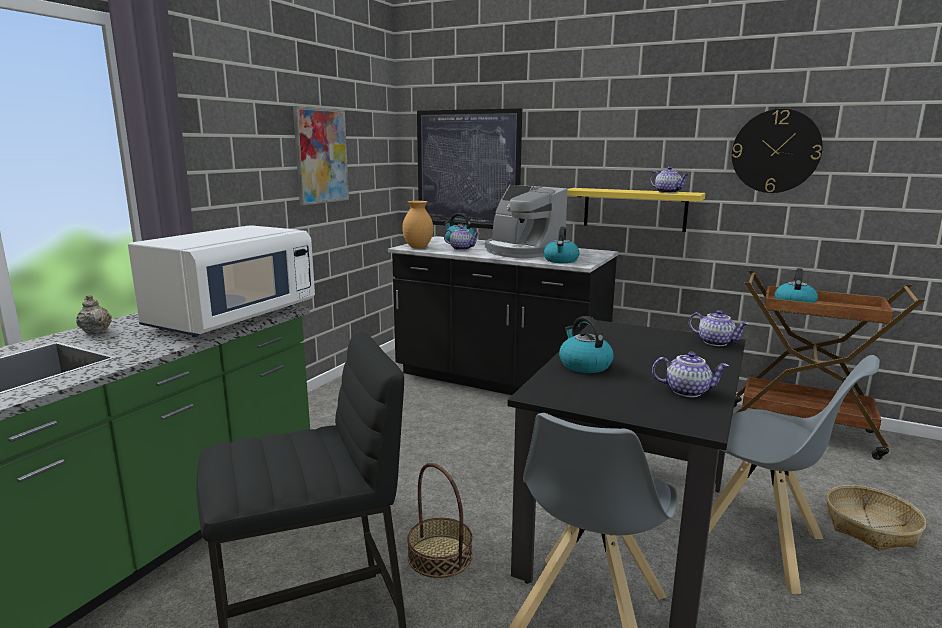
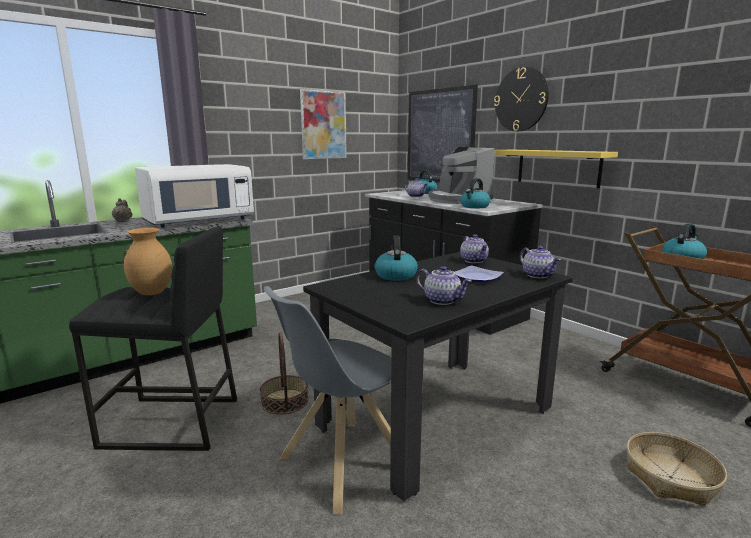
camera: 25 degrees right, 0 degrees up
(418, 247) = (387, 194): brown vase -> brown vase (152, 293)
(668, 192) = (579, 151): teapot -> teapot (474, 261)
(668, 354) = (477, 277): none -> plate
(759, 545) = (536, 459): grey chair -> none
(775, 151) = (685, 109): wall clock -> wall clock (521, 99)

